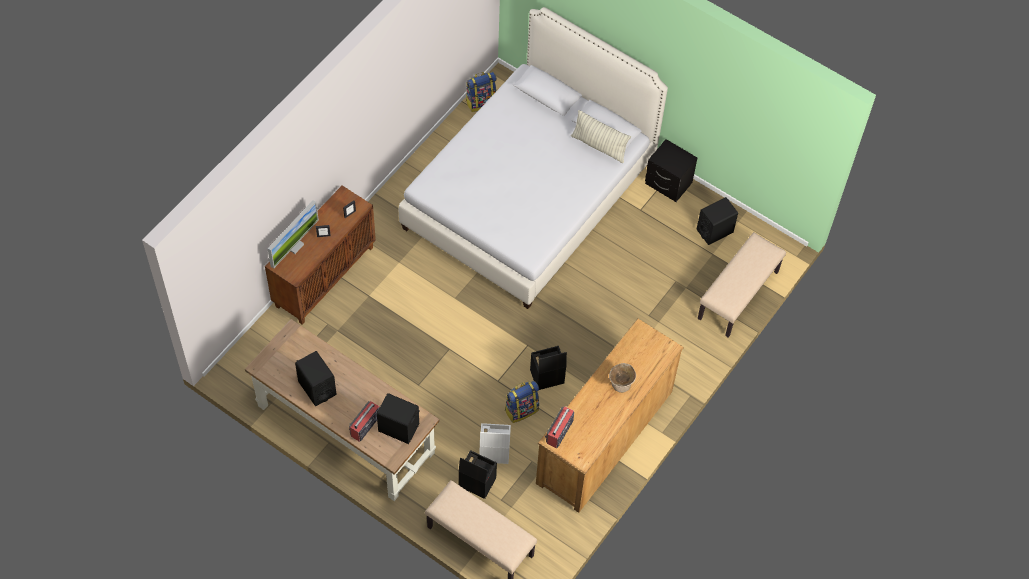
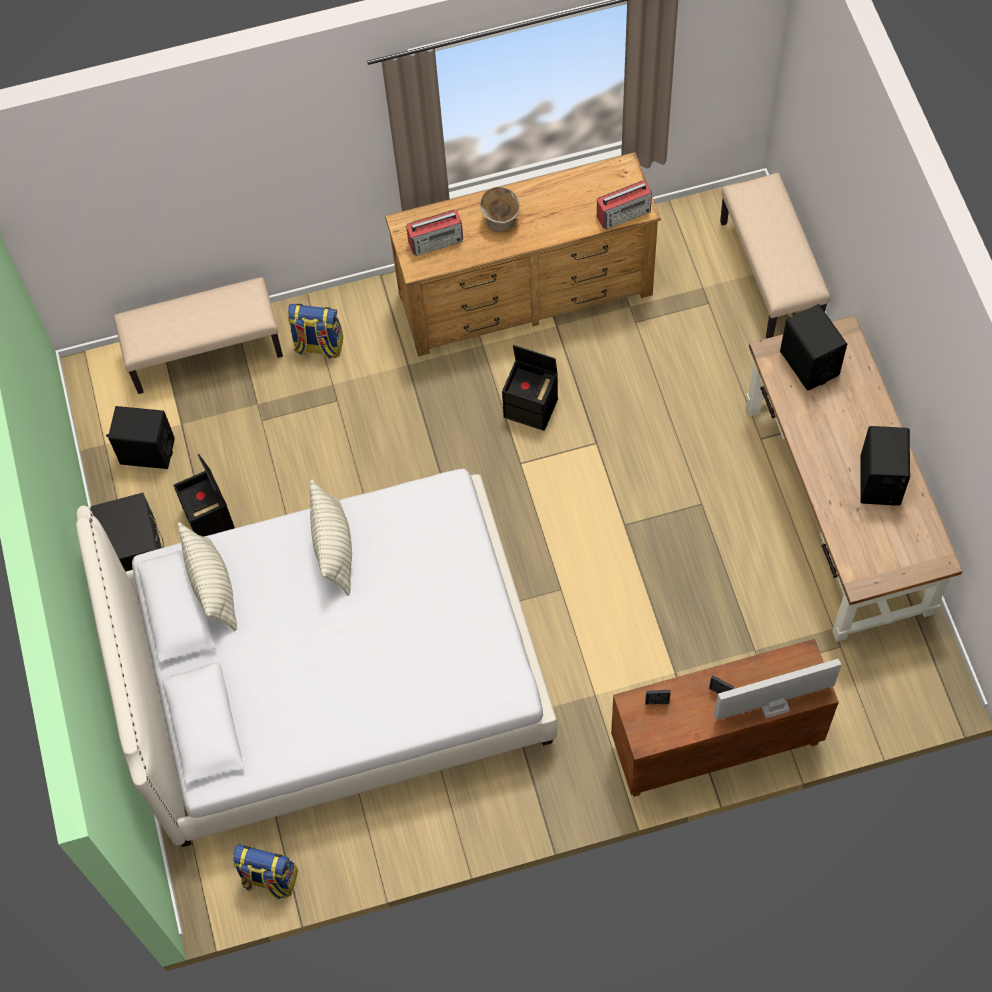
camera: 135 degrees left, 5 degrees up
(364, 426) = (851, 393): radio -> radio (436, 241)
(476, 482) = (722, 340): black storage box -> black storage box (210, 519)
(493, 452) = (672, 361): white storage box -> none
(521, 409) = (596, 389): backpack -> backpack (318, 346)
(560, 196) = (334, 548): none -> pillow

